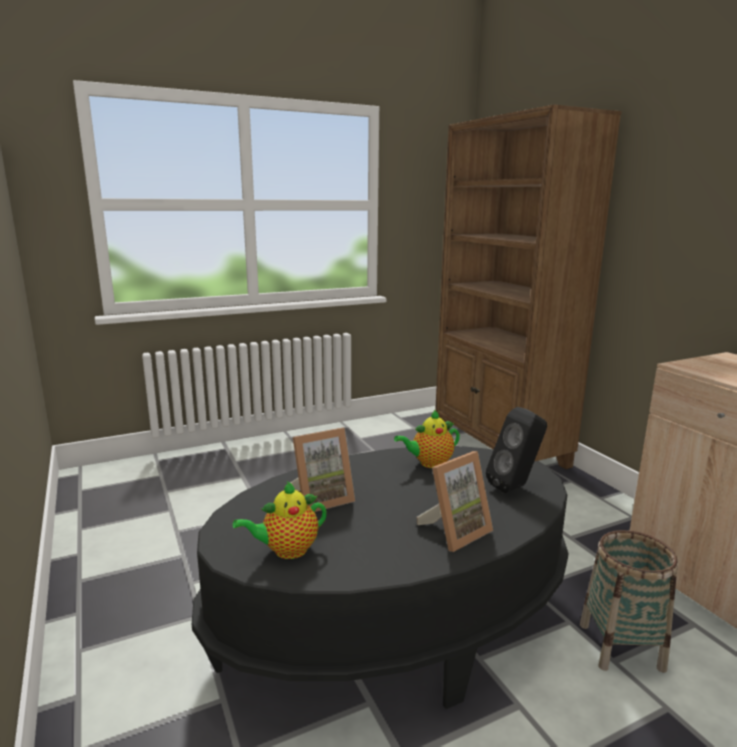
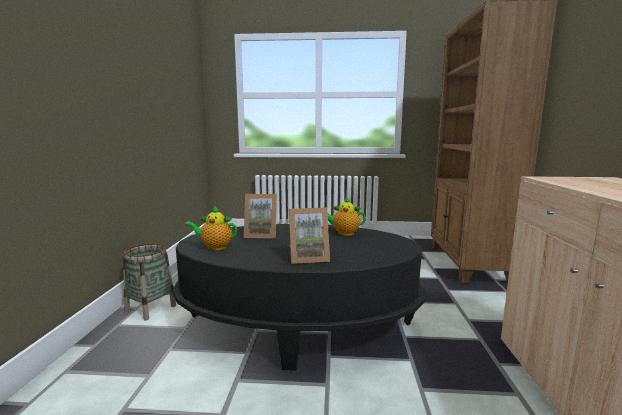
camera: 30 degrees right, 5 degrees down
(516, 487) = (380, 250): black speaker -> none
(620, 646) = (436, 384): basket -> basket (150, 308)

